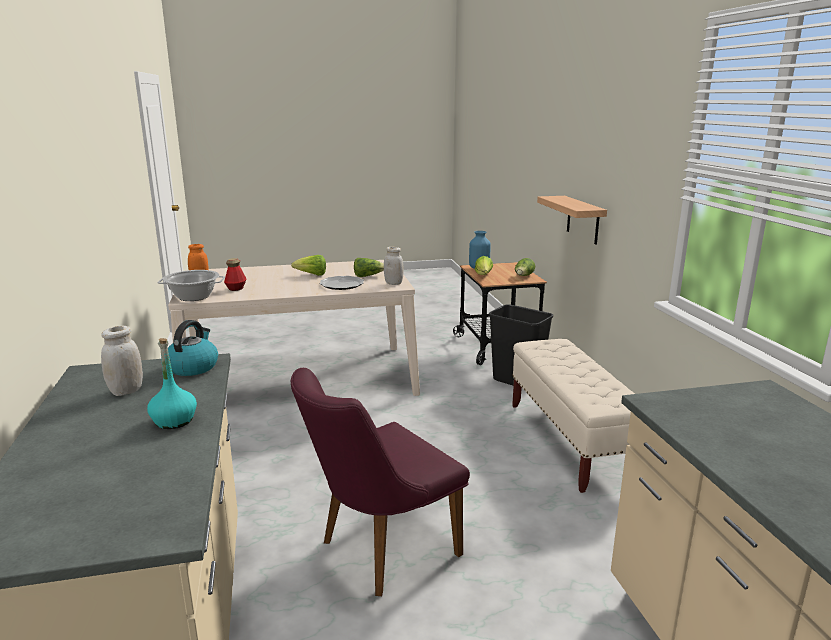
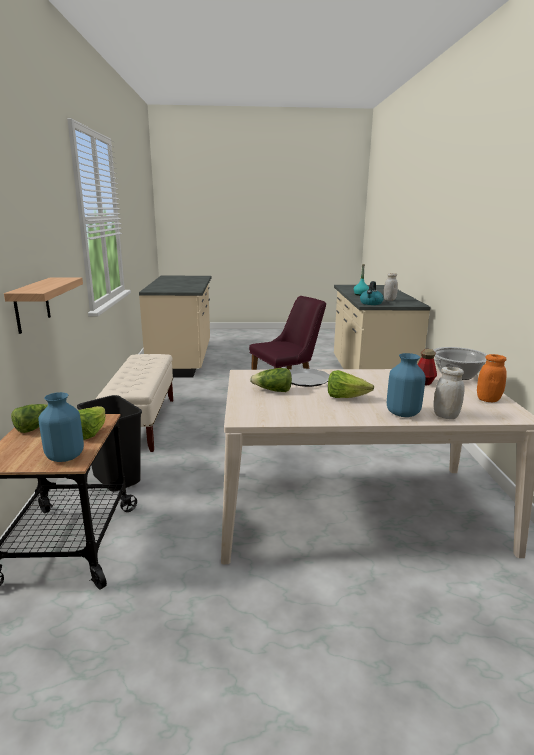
camera: 170 degrees left, 0 degrees up
(275, 269) = (403, 413): none -> blue vase
(393, 283) = (247, 377): white jar -> white jar (445, 416)

